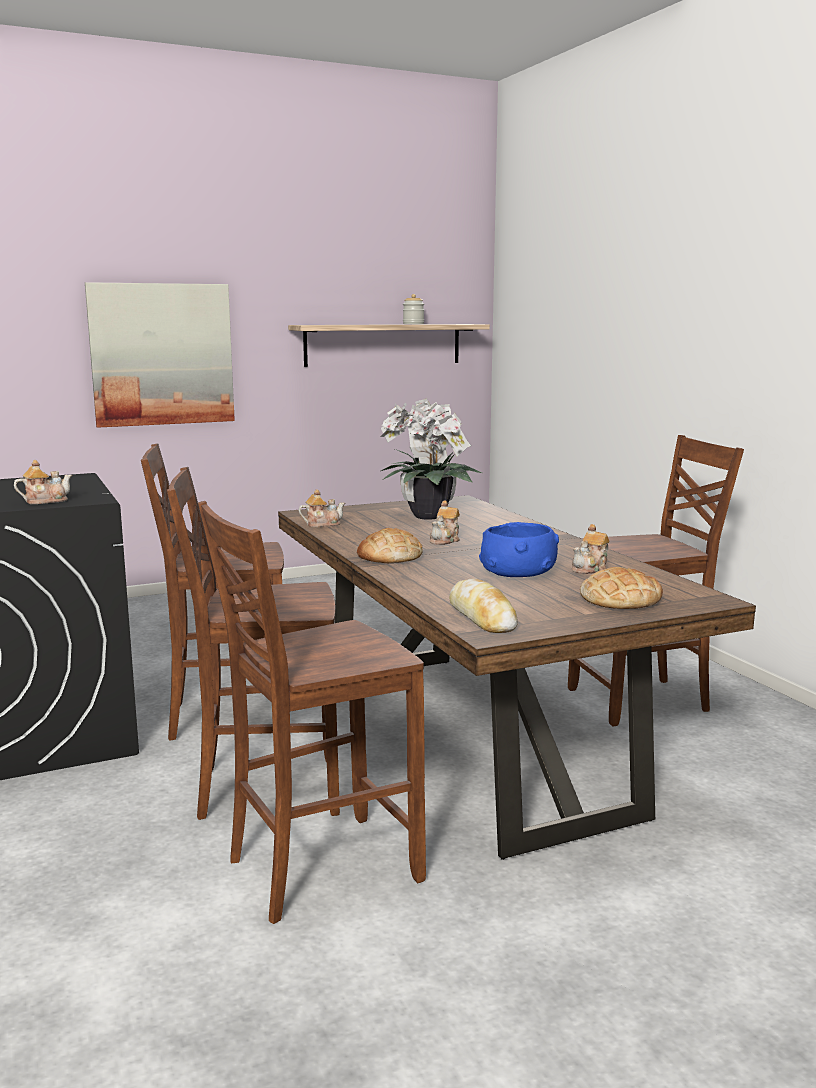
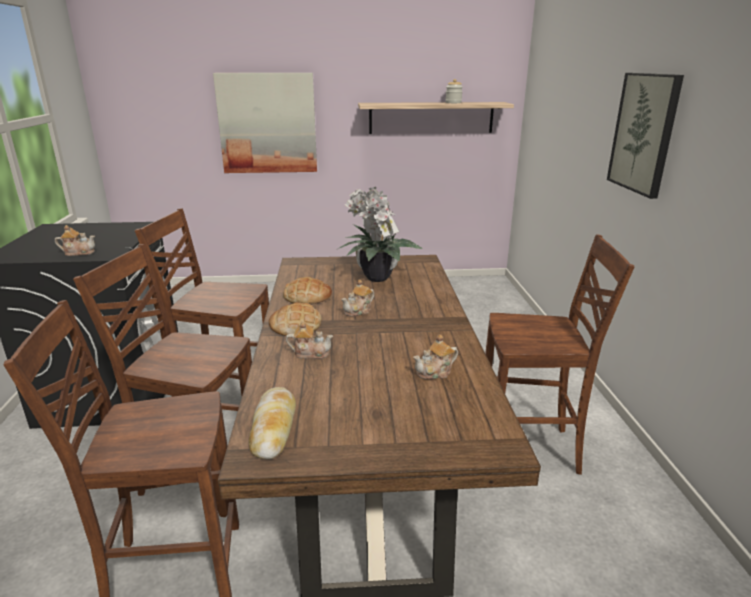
camera: 20 degrees right, 10 degrees up
(322, 524) = (293, 277): teapot -> teapot (310, 353)
(519, 573) = (370, 366): blue bowl -> none
(619, 599) = (416, 427): bread -> bread (307, 296)
(691, 333) = (644, 133): none -> picture

